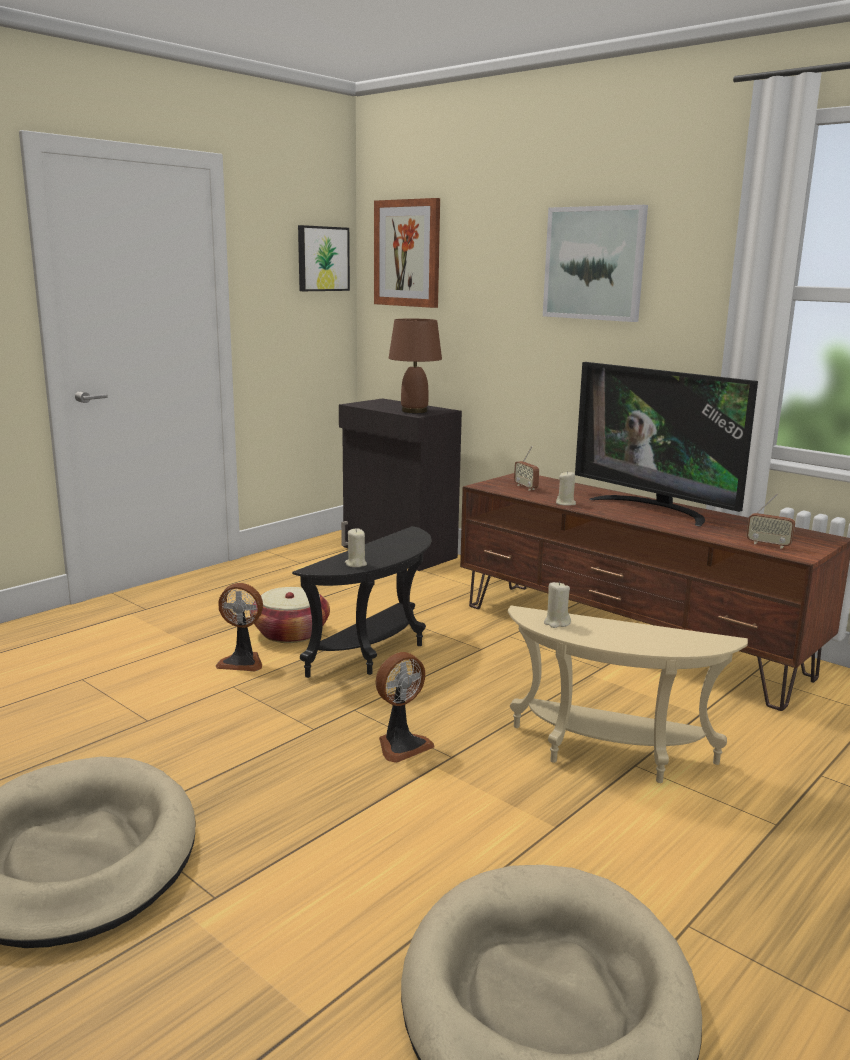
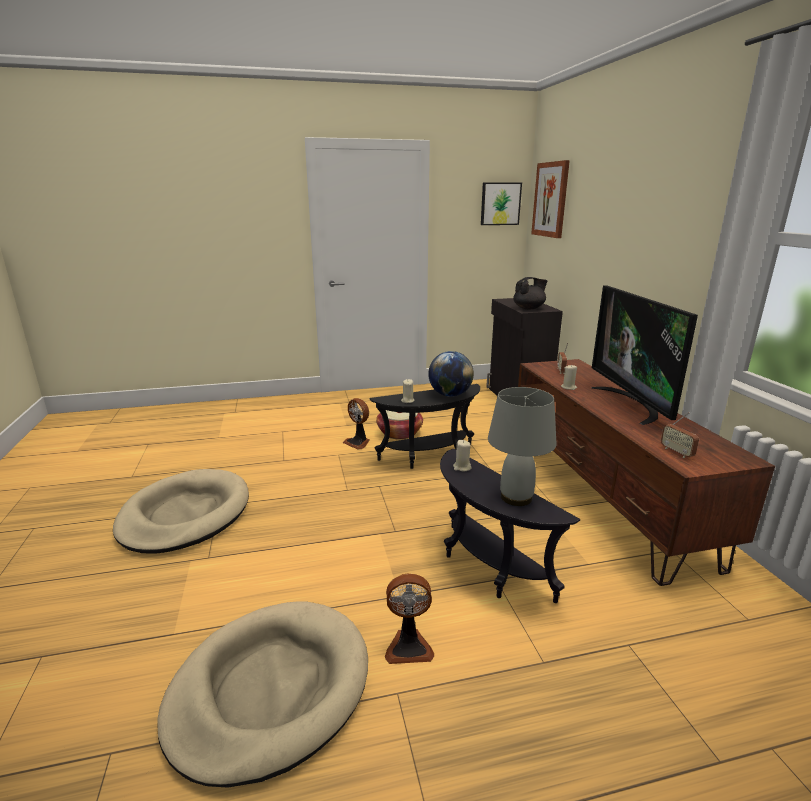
camera: 35 degrees right, 5 degrees up
(401, 545) = (450, 395): none -> globe
(401, 745) = (377, 514): fan -> fan (409, 646)
(415, 411) = (529, 308): brown table lamp -> black teapot
(594, 263) = (646, 208): picture -> none
(609, 756) = (487, 567): beige side table -> black side table
(661, 636) = (516, 497): none -> grey table lamp

